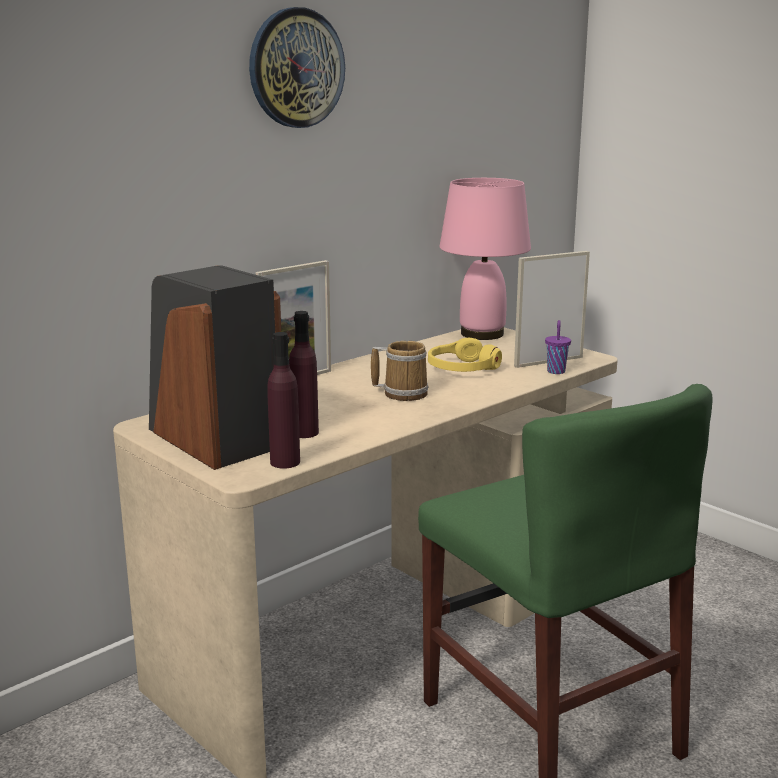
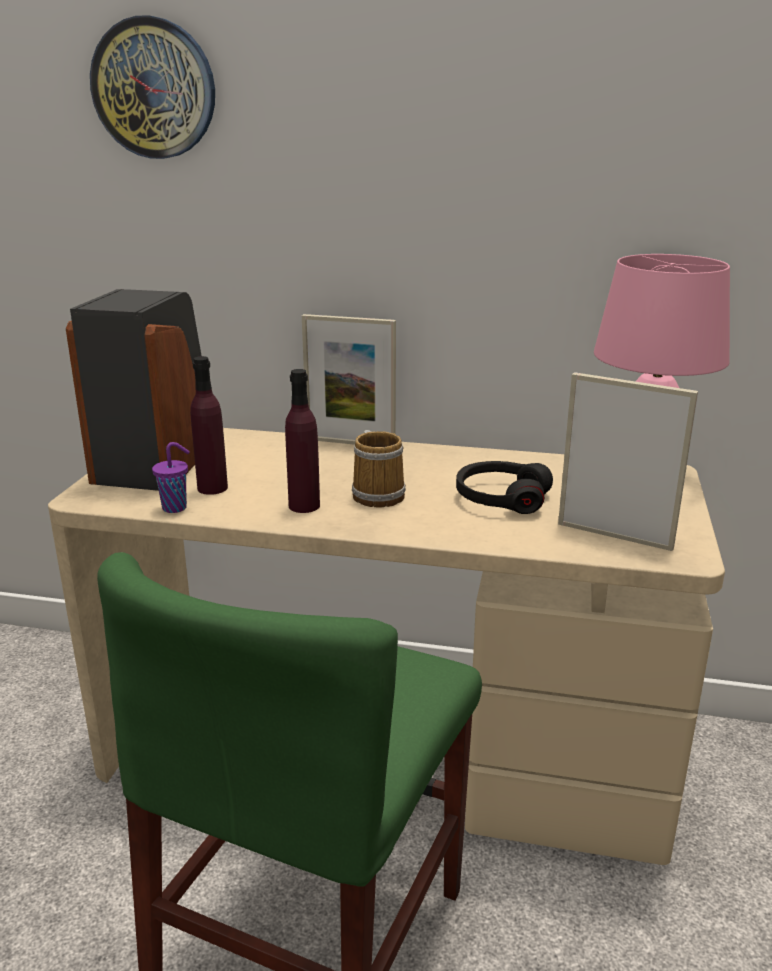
camera: 55 degrees right, 5 degrees up
(285, 462) = (130, 503): purple bottle -> purple bottle (304, 506)
(296, 68) = (393, 84): wall clock -> wall clock (154, 89)
(462, 369) = (501, 498): yellow headphones -> black headphones
(556, 371) = (586, 549): purple cup -> purple cup (176, 508)

